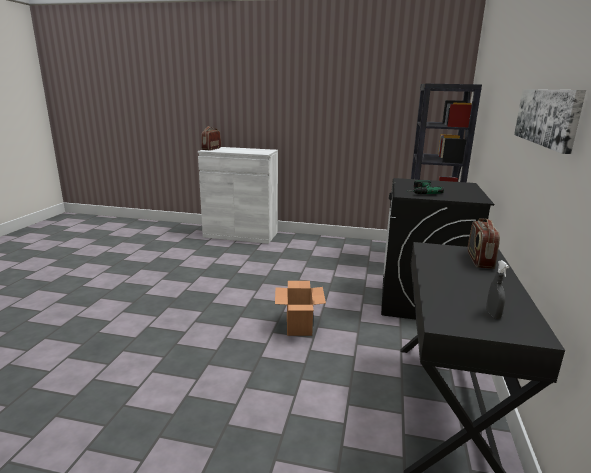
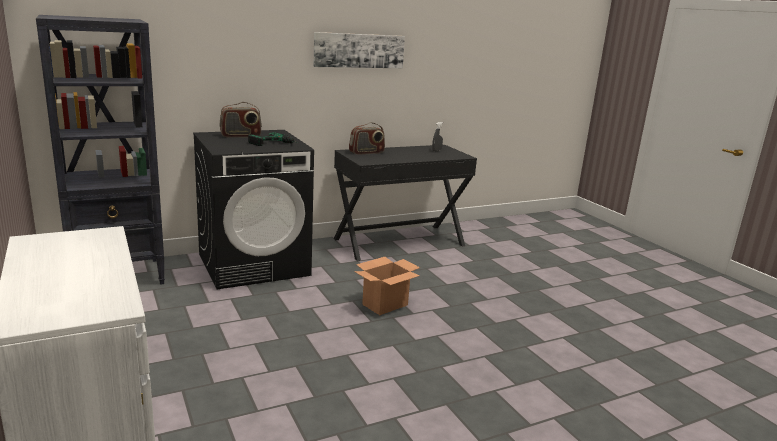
camera: 130 degrees left, 0 degrees up
(211, 149) = (79, 311): radio -> radio (241, 136)

